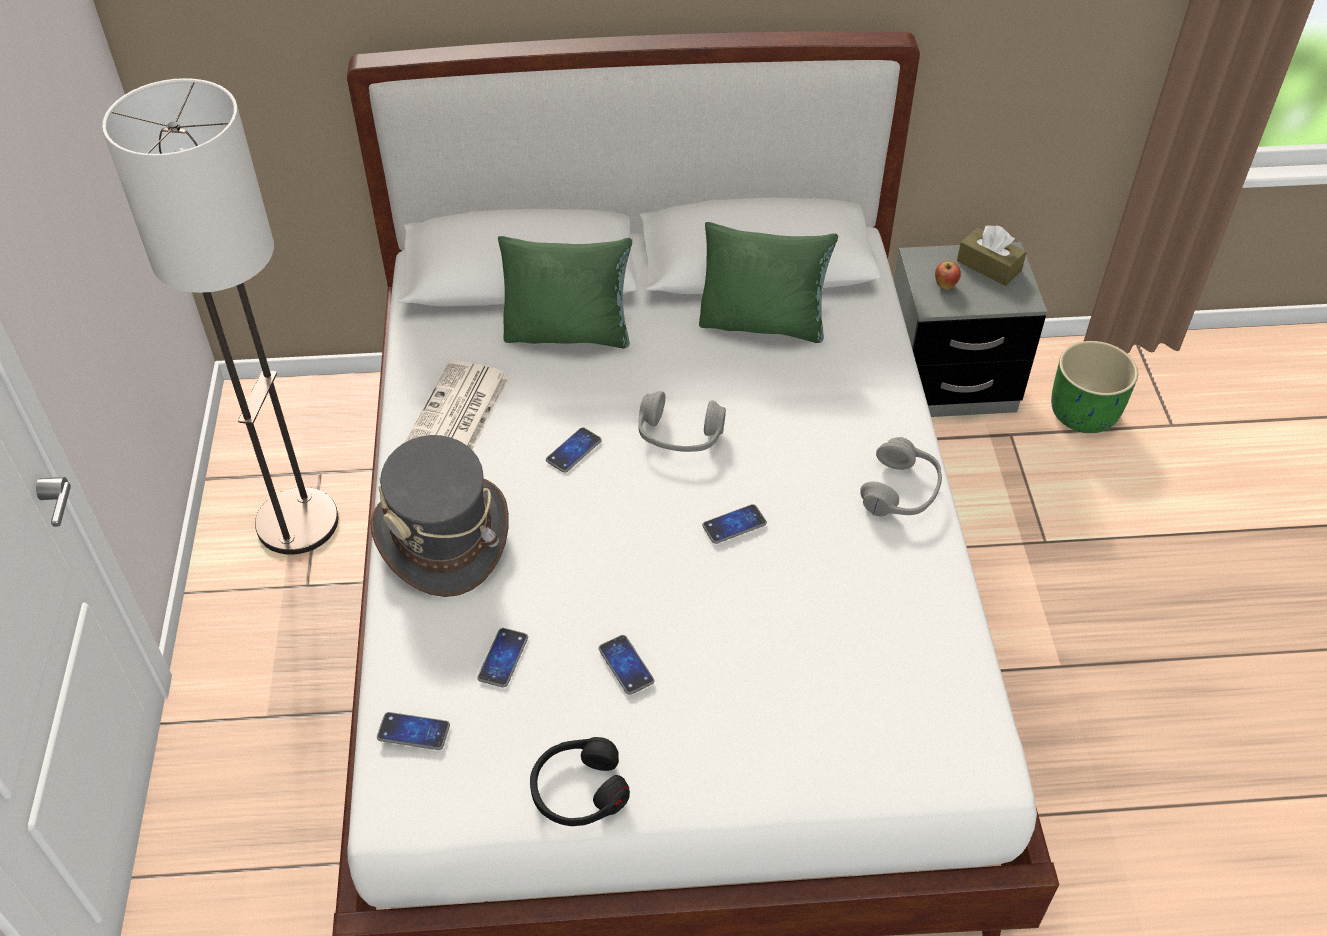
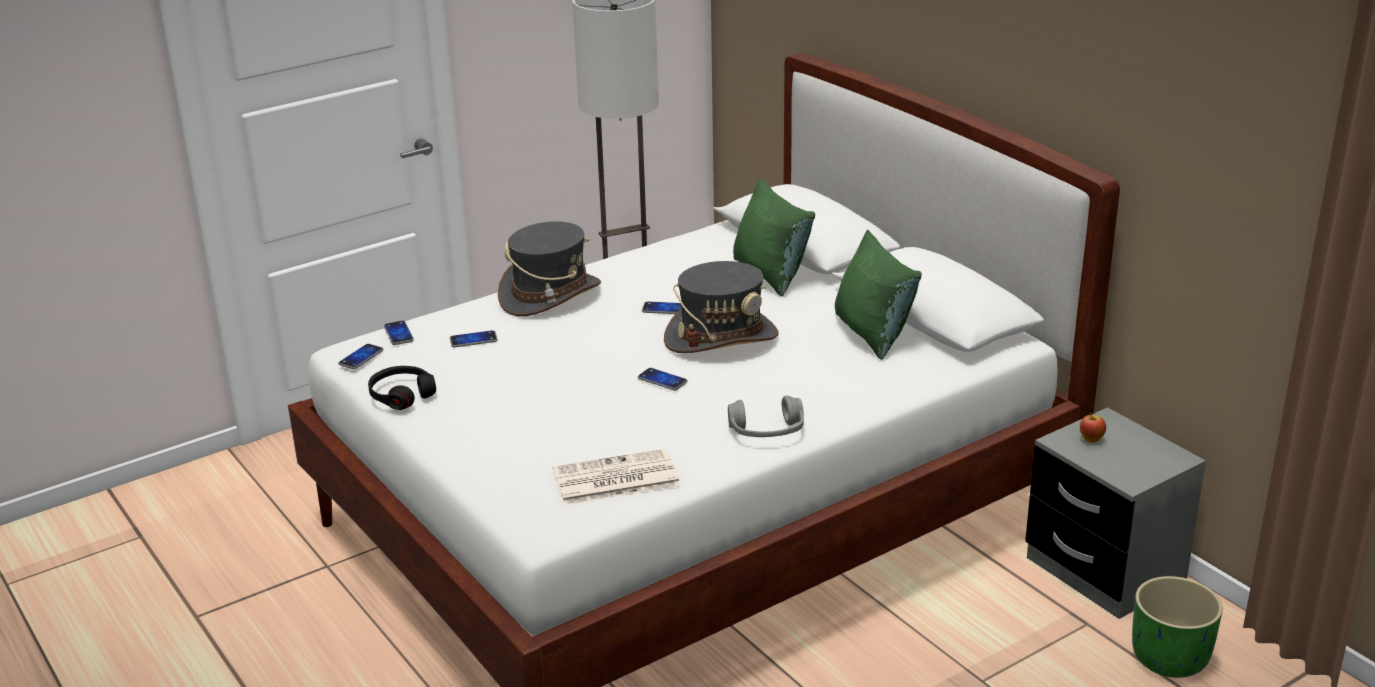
camera: 60 degrees right, 20 degrees down
(458, 414) = (653, 267): newspaper -> newspaper (614, 479)
(626, 665) = (506, 379): phone -> phone (361, 357)
(679, 435) = (721, 337): grey headphones -> grey hat
(989, 266) = (1148, 453): brown tissue box -> none

